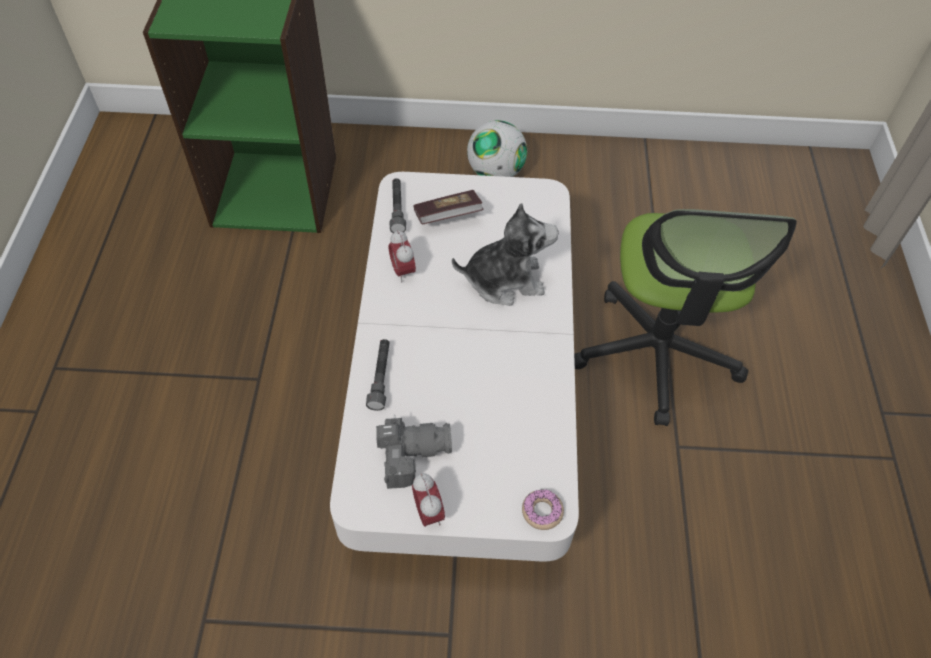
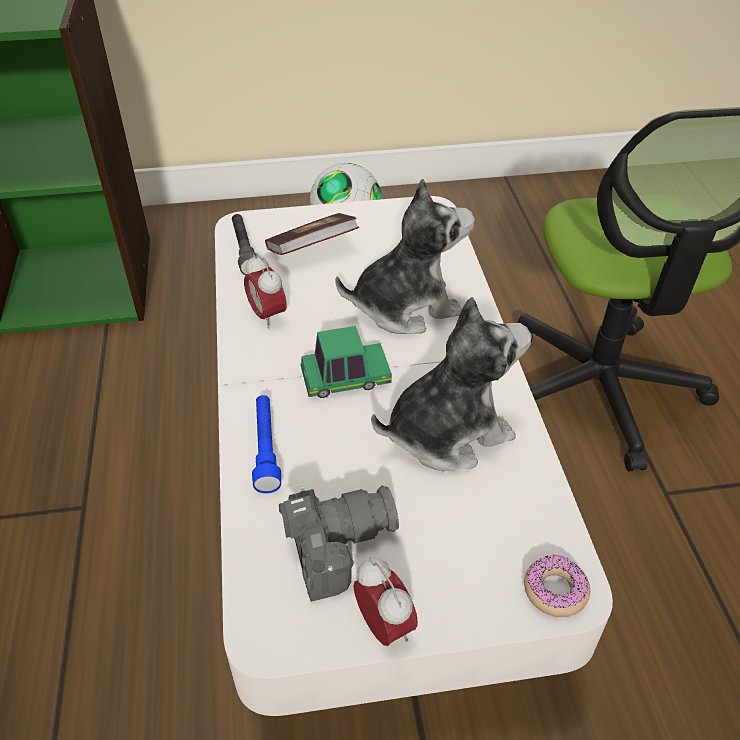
camera: 10 degrees left, 10 degrees down
(380, 378) = (266, 449): grey flashlight -> blue flashlight
(446, 333) = (345, 378): none -> toy car
(505, 388) = (447, 432): none -> plush toy

